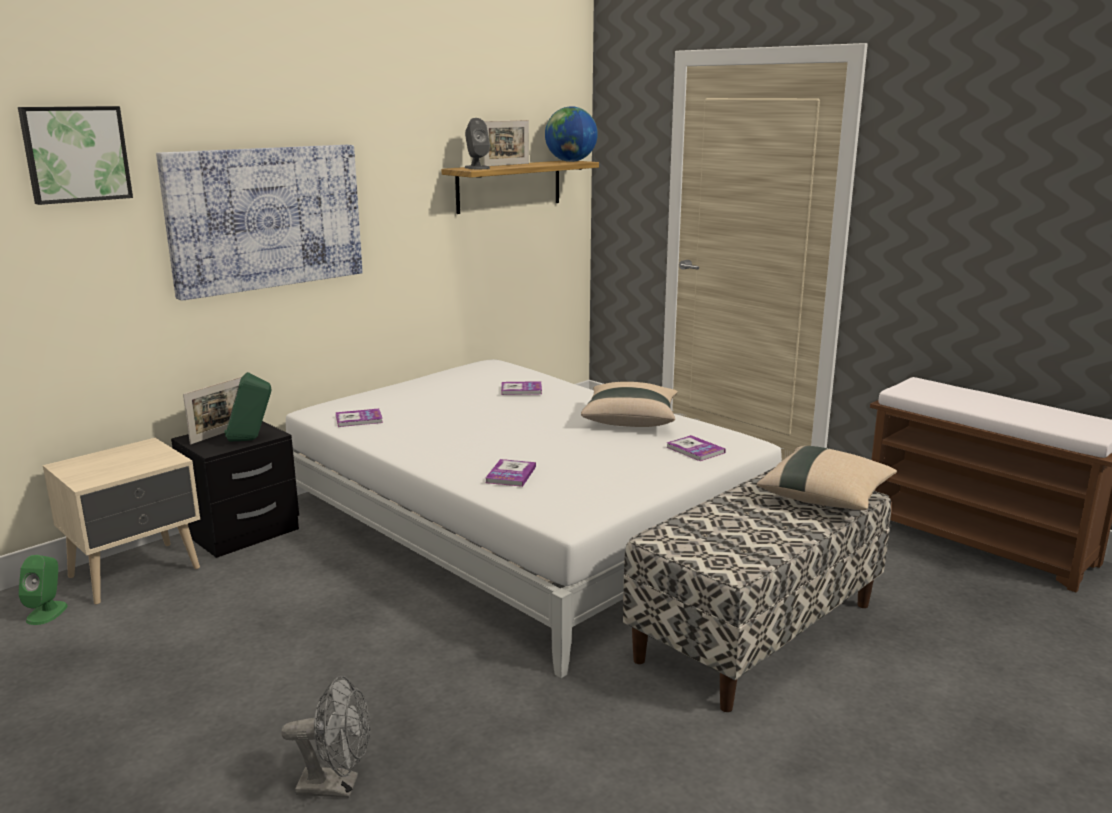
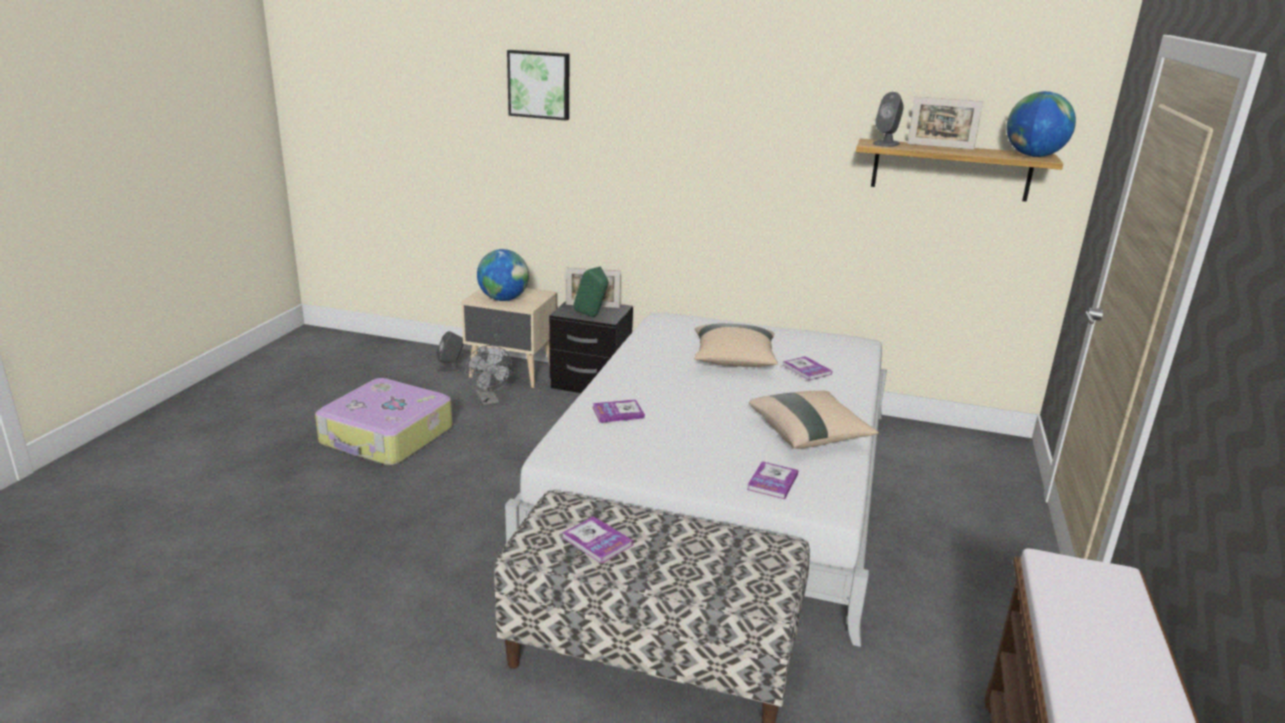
camera: 60 degrees right, 5 degrees up
(47, 612) = (451, 369): green speaker -> grey speaker
(121, 467) = (503, 299): none -> globe
(166, 705) = (387, 437): none -> suitcase
(265, 217) = (668, 153): picture -> none
(337, 786) = (339, 518): grey fan -> grey fan (489, 400)
(359, 419) = (663, 334): book -> book (597, 541)
(826, 498) = (736, 579): beige pillow -> beige pillow (733, 361)

